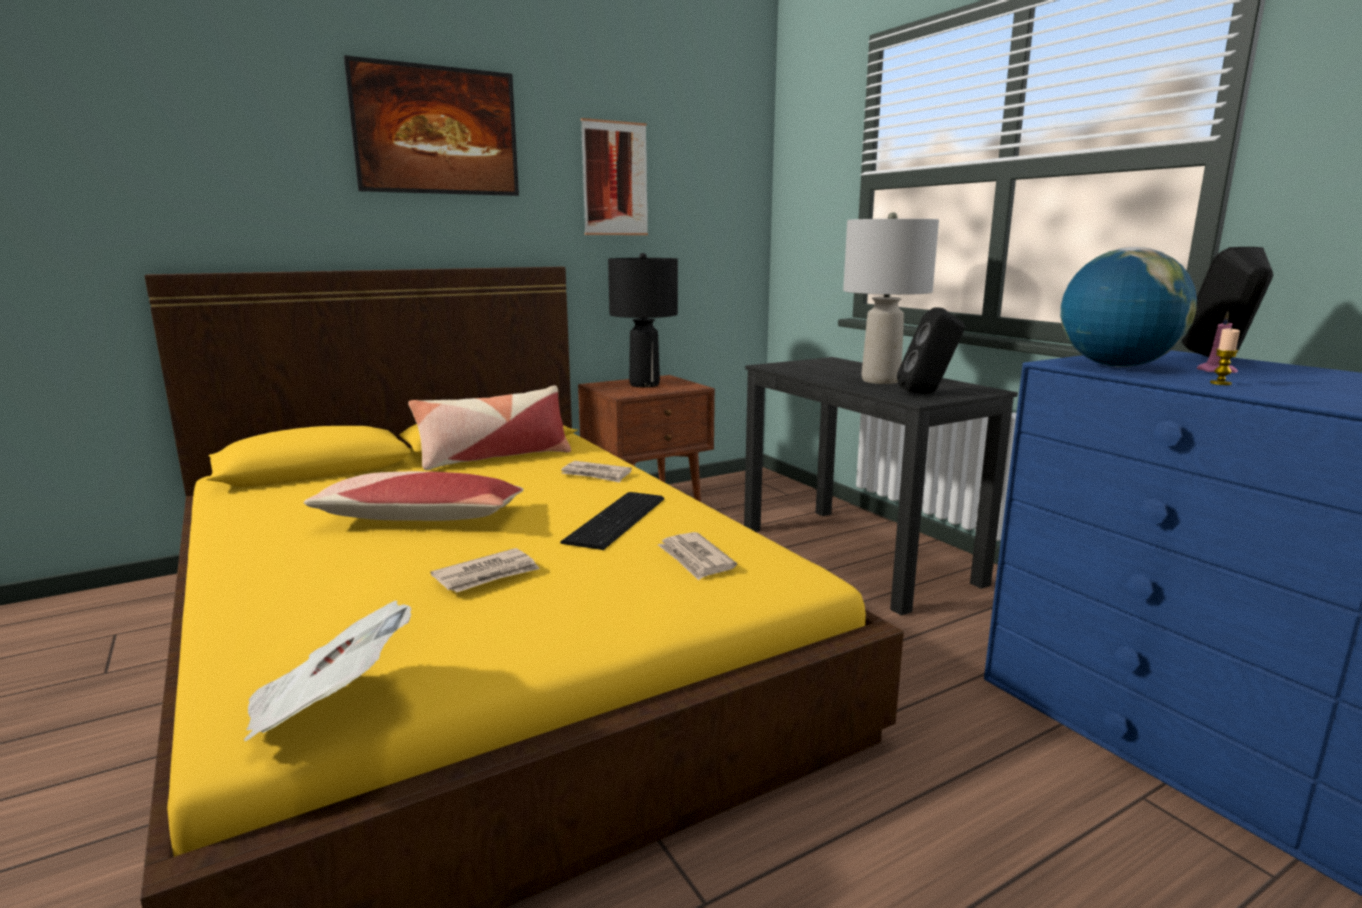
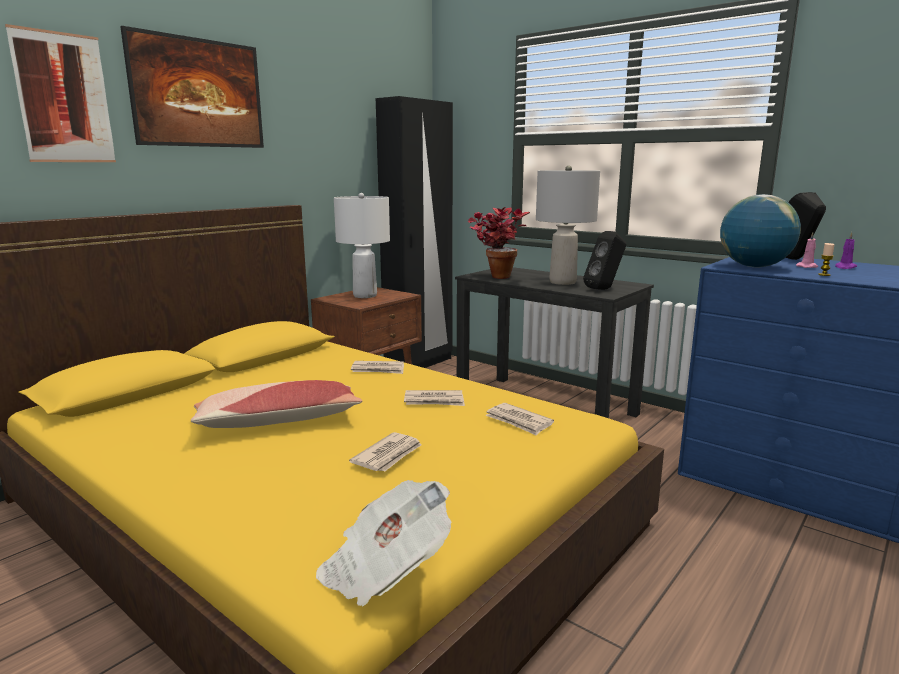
camera: 20 degrees left, 0 degrees up
(494, 457) = (280, 365): pillow -> none
(615, 179) = (330, 134): picture -> picture (64, 98)
(619, 519) = (434, 401): keyboard -> newspaper
(644, 384) = (364, 295): black table lamp -> white table lamp
(730, 481) = (419, 364): none -> black wardrobe
(798, 368) = (495, 276): none -> potted plant
(1292, 375) = (845, 267): none -> purple candle

